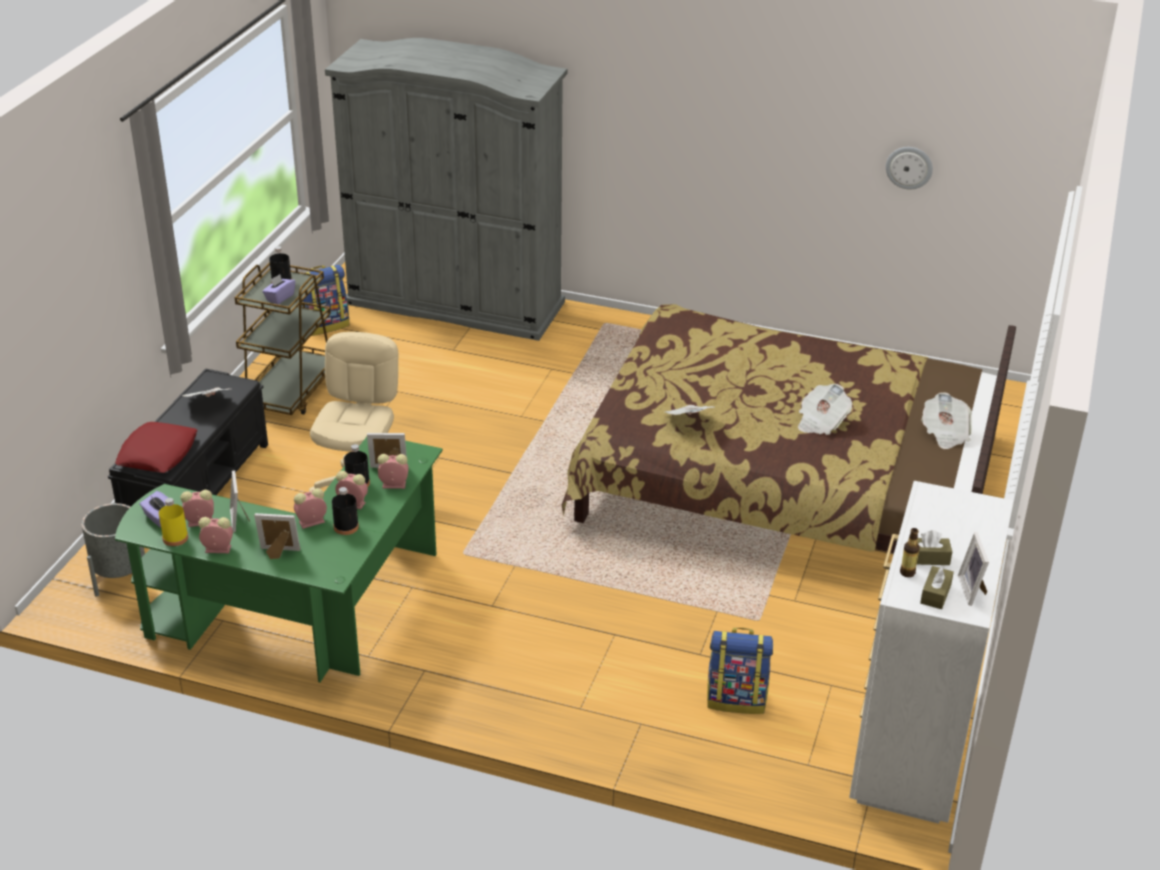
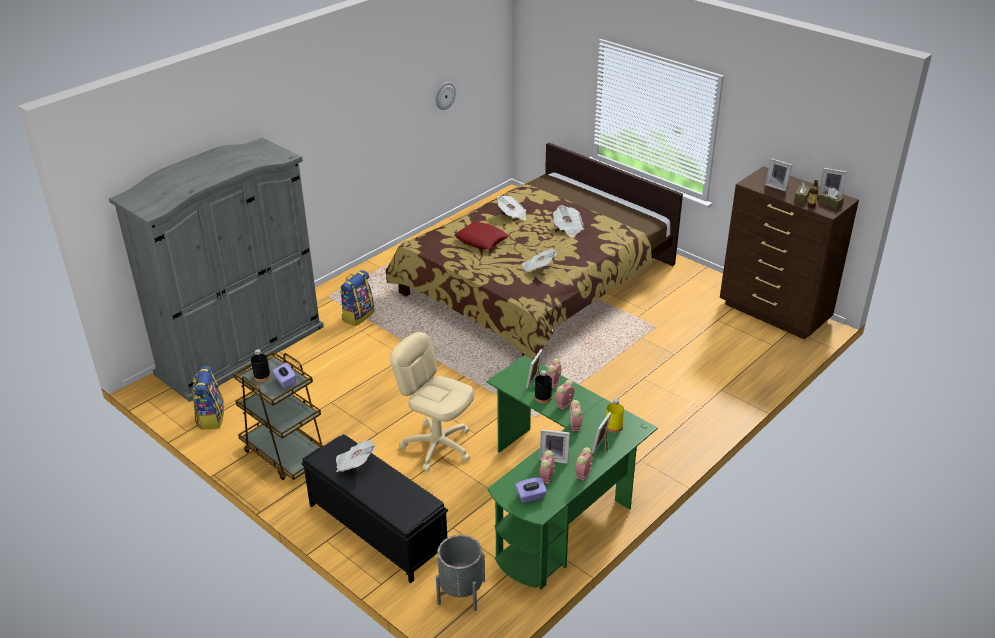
camera: 65 degrees left, 0 degrees up
(158, 454) = (405, 503): red pillow -> red pillow (481, 240)
(175, 538) = (559, 492): yellow bottle -> yellow bottle (613, 426)
(346, 527) = (589, 412): black bottle -> none
(737, 699) = (715, 352): backpack -> backpack (358, 316)
(909, 752) = (774, 313): white dresser -> brown dresser
(945, 433) = (598, 200): newspaper -> newspaper (512, 215)
(947, 525) = (777, 186): none -> picture frame

